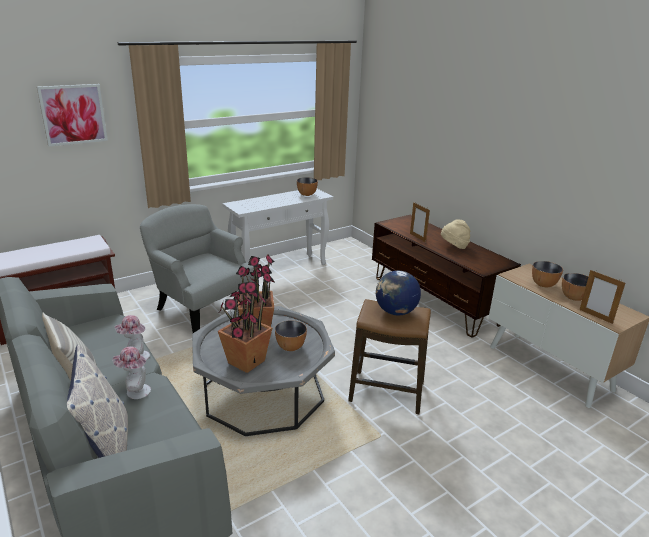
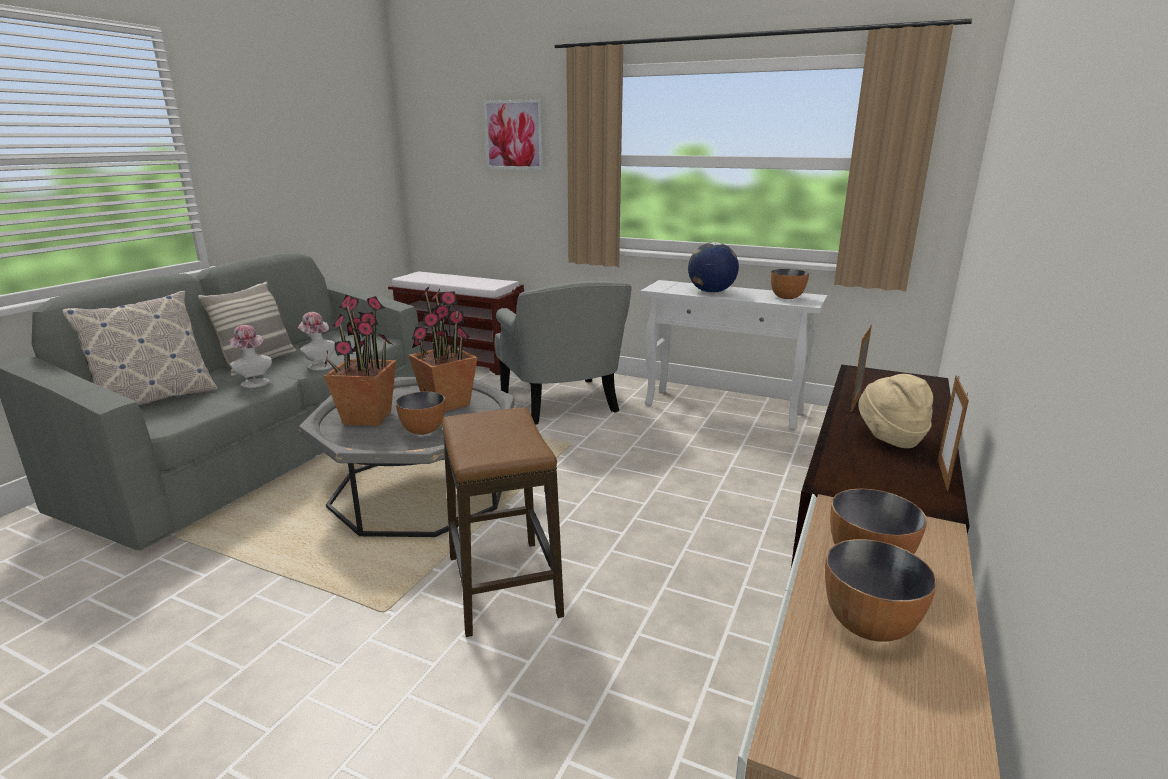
camera: 60 degrees right, 5 degrees down
(202, 308) = (561, 402): grey armchair -> grey armchair turned 150 degrees clockwise
(395, 312) = (505, 434): globe -> globe (711, 292)
(595, 316) = (800, 686): picture frame -> picture frame (942, 474)

